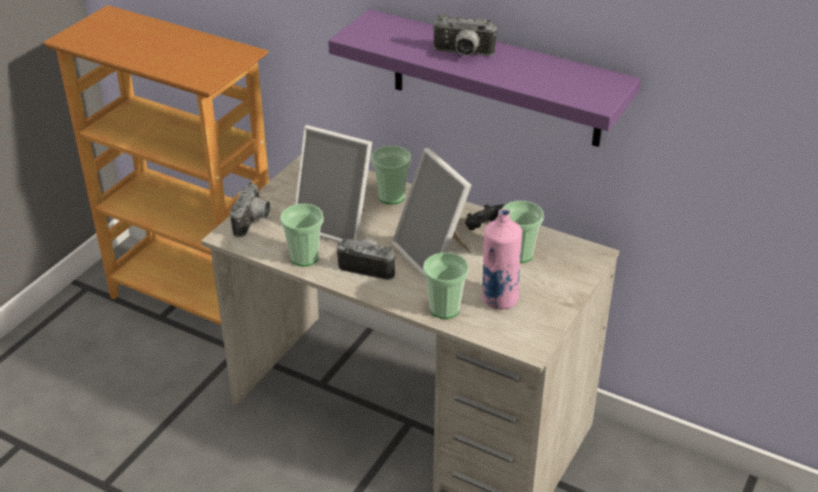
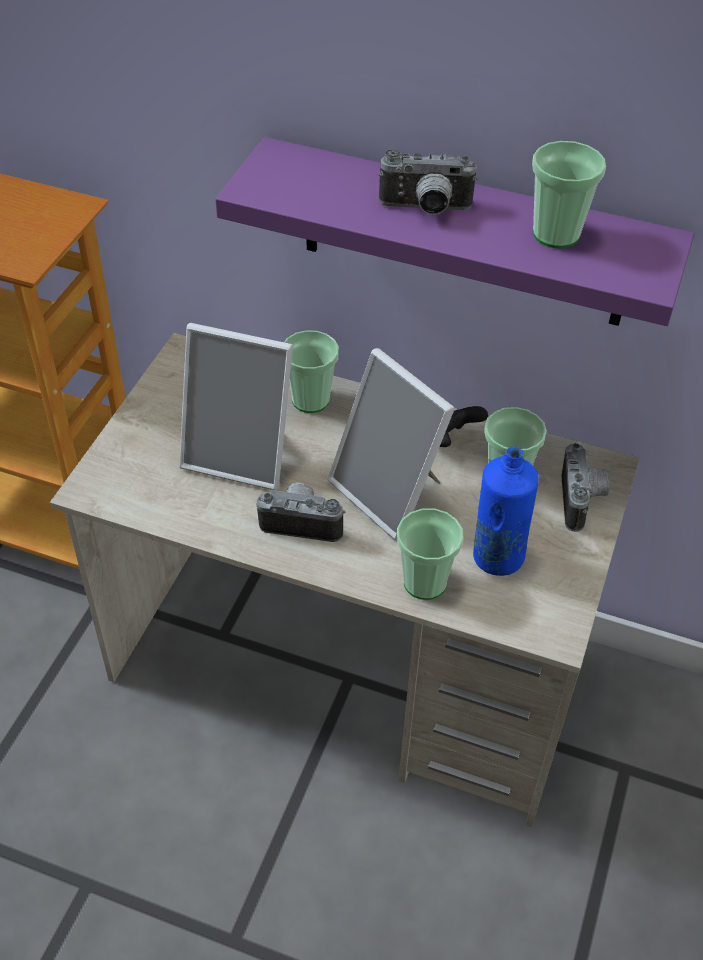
camera: 10 degrees left, 10 degrees up
(253, 222) = (121, 463): camera -> camera (582, 501)
(304, 257) = (207, 516): cup -> cup (556, 234)
(499, 299) = (497, 557): pink bottle -> blue bottle

